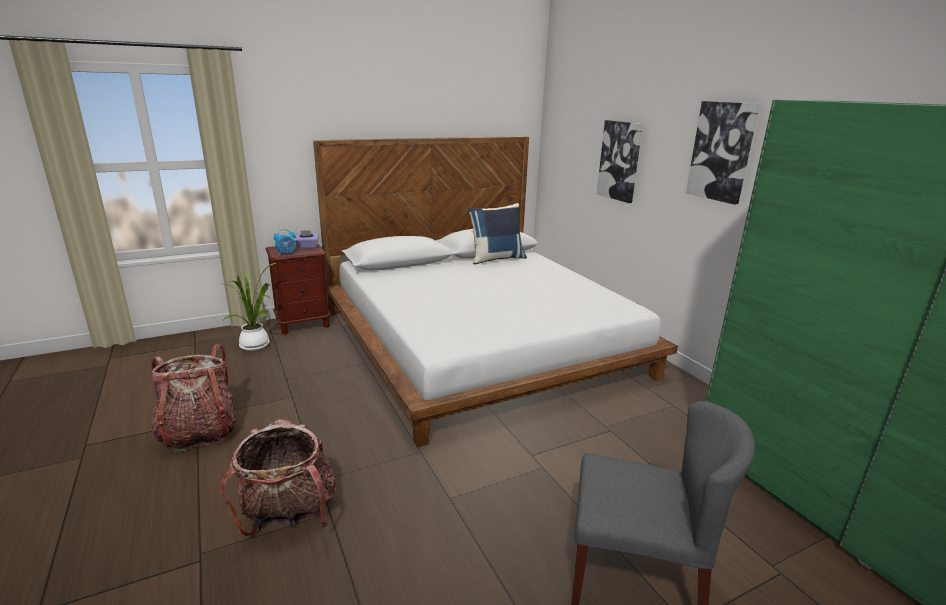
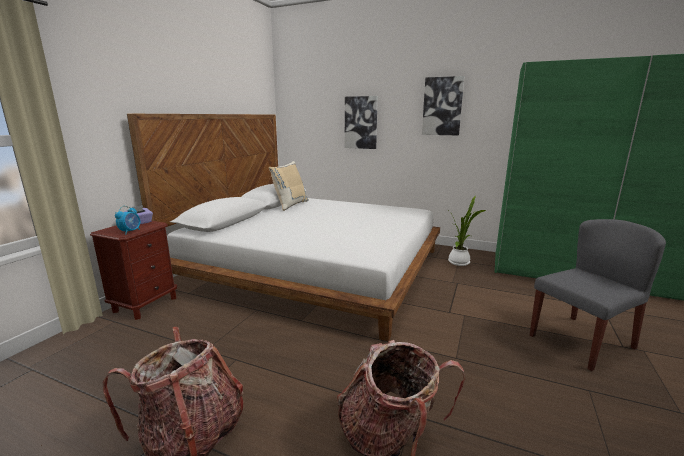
camera: 40 degrees left, 5 degrees down
(257, 345) = (123, 338): potted plant -> potted plant (460, 262)
(496, 258) = (290, 205): blue pillow -> beige pillow

